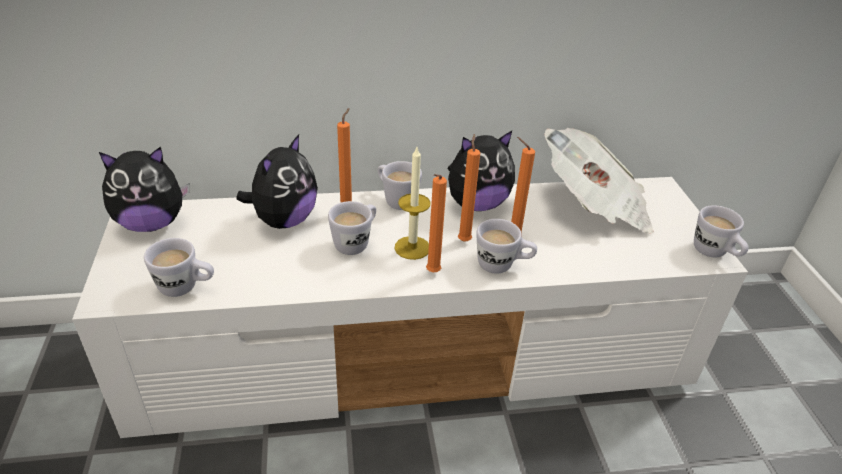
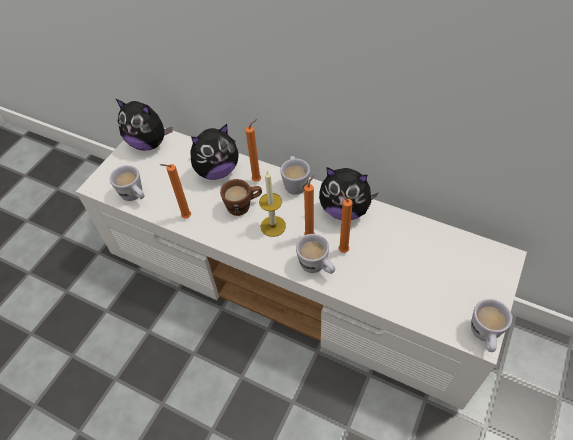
camera: 40 degrees right, 15 degrees up
(356, 242) = (244, 206): white mug -> brown mug
(431, 273) = (268, 251): orange candle -> orange candle (185, 217)
(595, 206) = (430, 250): newspaper -> none

